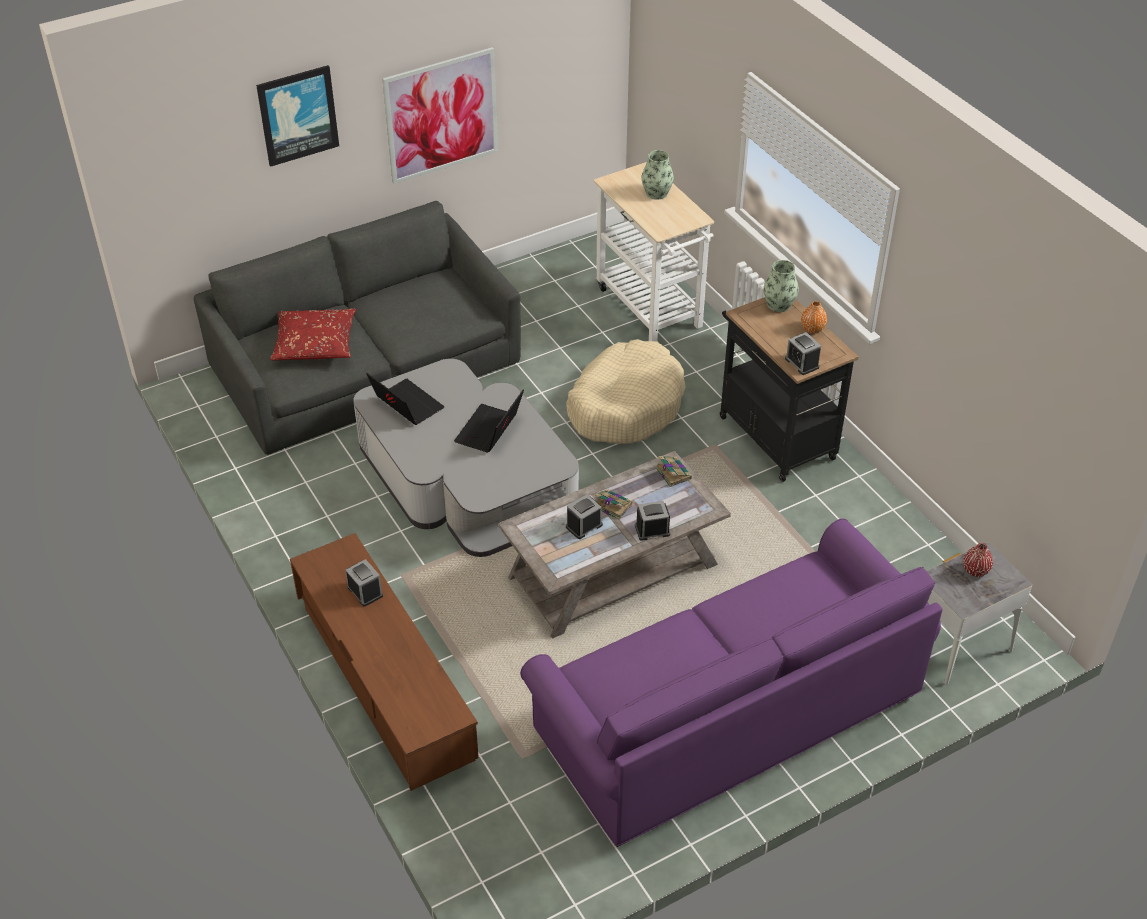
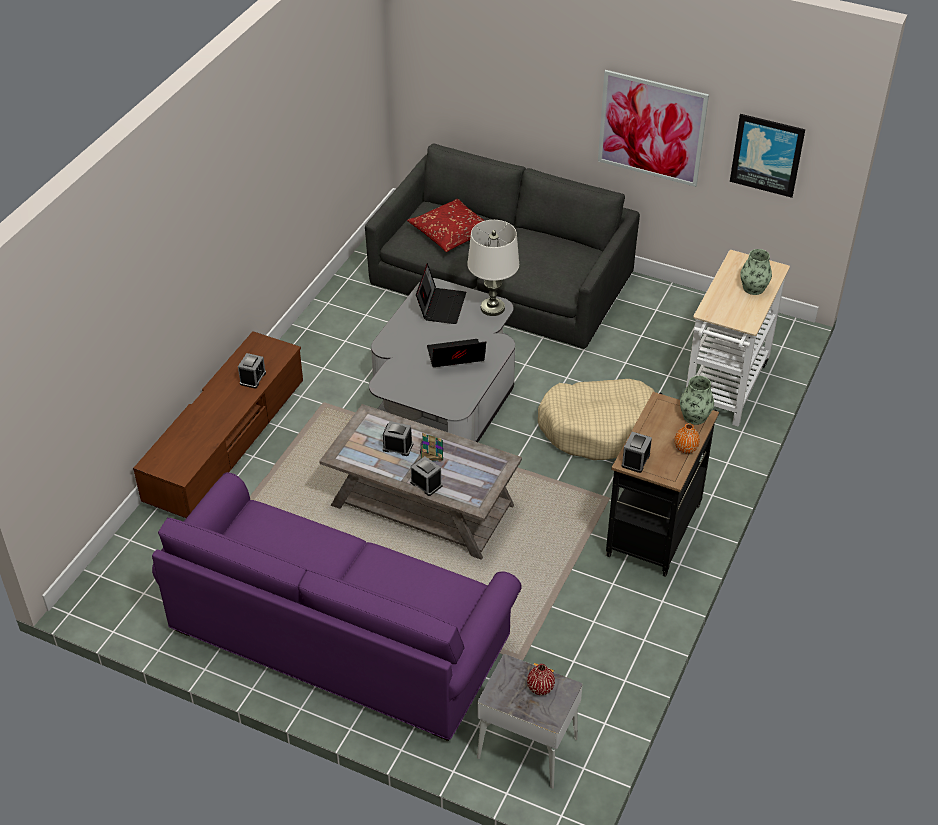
camera: 55 degrees right, 0 degrees up
(298, 115) = (531, 62): picture -> picture (767, 154)
(447, 374) = (492, 308): none -> white table lamp
(673, 473) = (496, 467): book -> none

